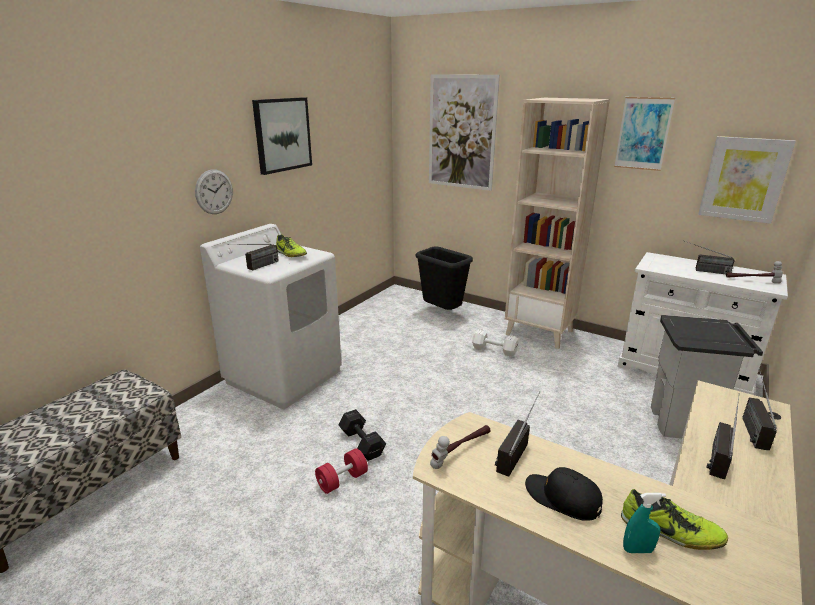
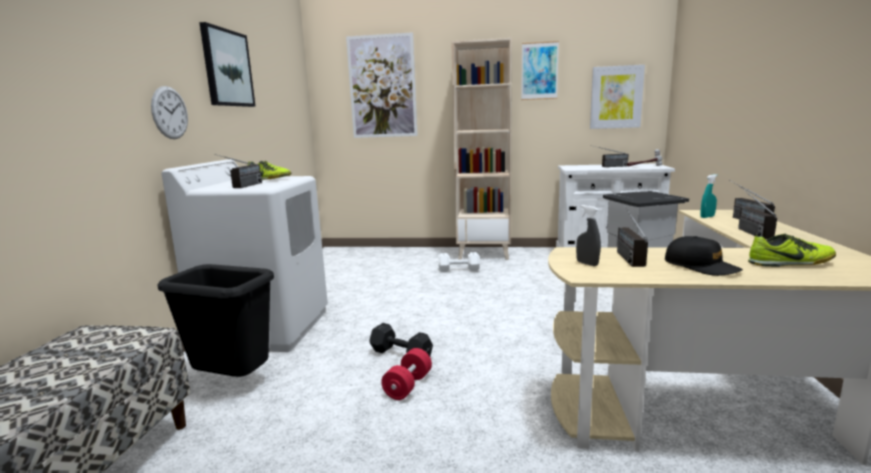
camera: 25 degrees left, 10 degrees down
(442, 313) = (389, 256): black trash can -> black trash can (234, 383)
(461, 451) = (587, 264): hammer -> grey spray bottle
(562, 498) = (700, 266): black cap -> black cap turned 135 degrees counterclockwise
(637, 550) = (790, 274): turquoise spray bottle -> turquoise spray bottle (707, 217)

